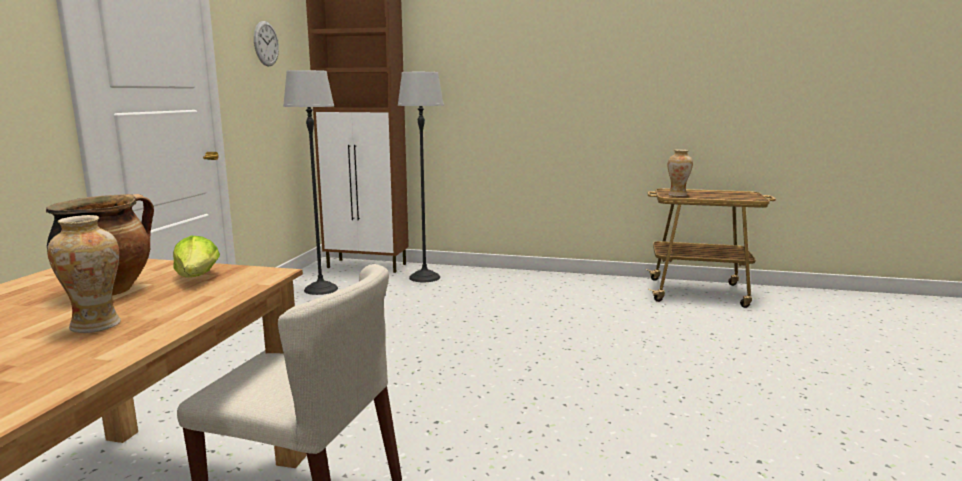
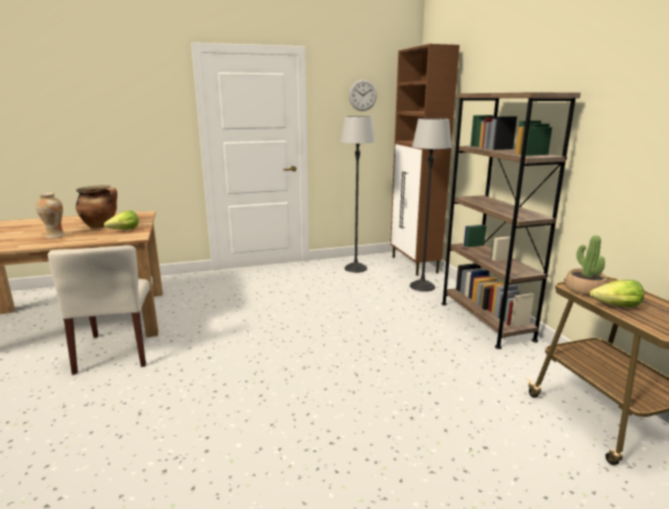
camera: 60 degrees right, 5 degrees up
(529, 278) = (485, 321): none -> brown bookcase
(677, 195) = (584, 289): vase -> potted plant
(711, 196) = (616, 306): none -> lettuce

